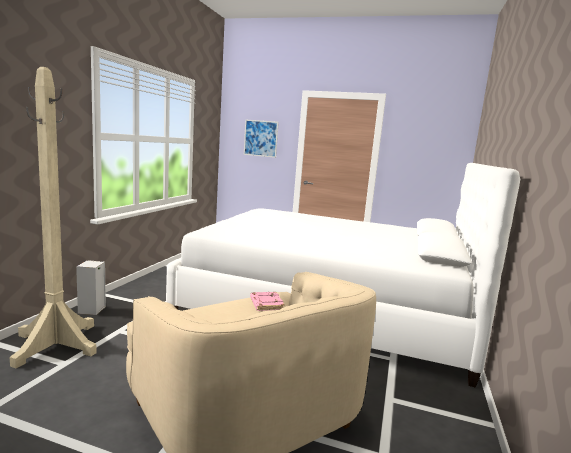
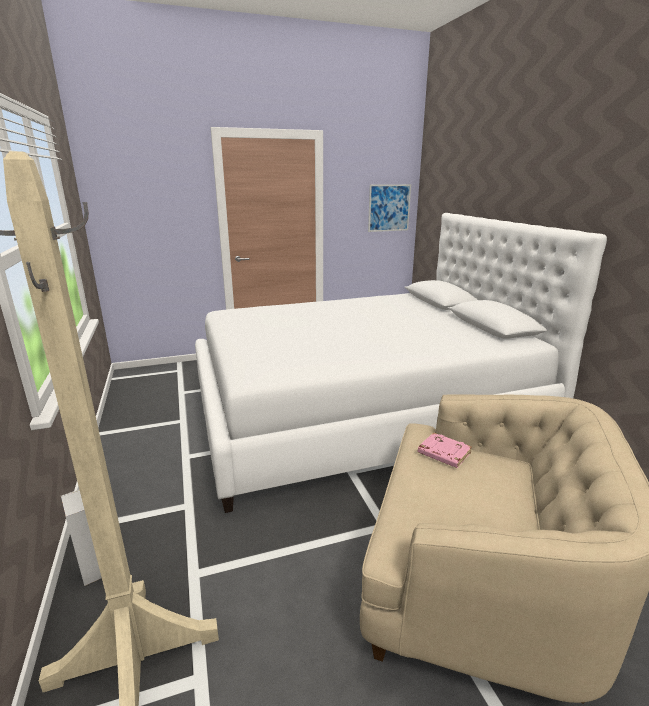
camera: 35 degrees left, 10 degrees up
(260, 138) = (157, 204): picture -> picture (389, 208)

